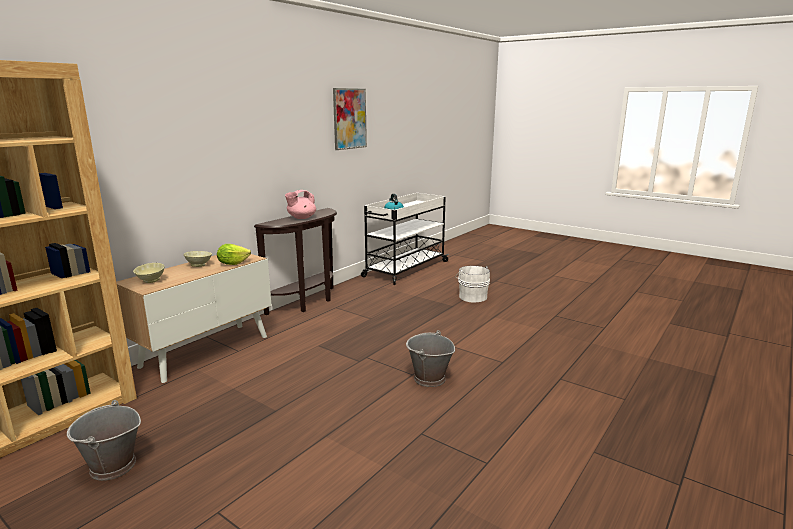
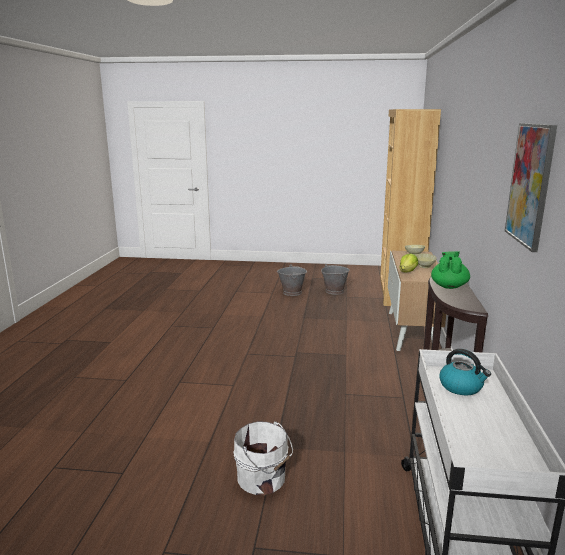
camera: 150 degrees right, 0 degrees up
(301, 218) = (449, 286): pink teapot -> green teapot
(429, 379) = (232, 354): grey bucket -> grey bucket (292, 292)

